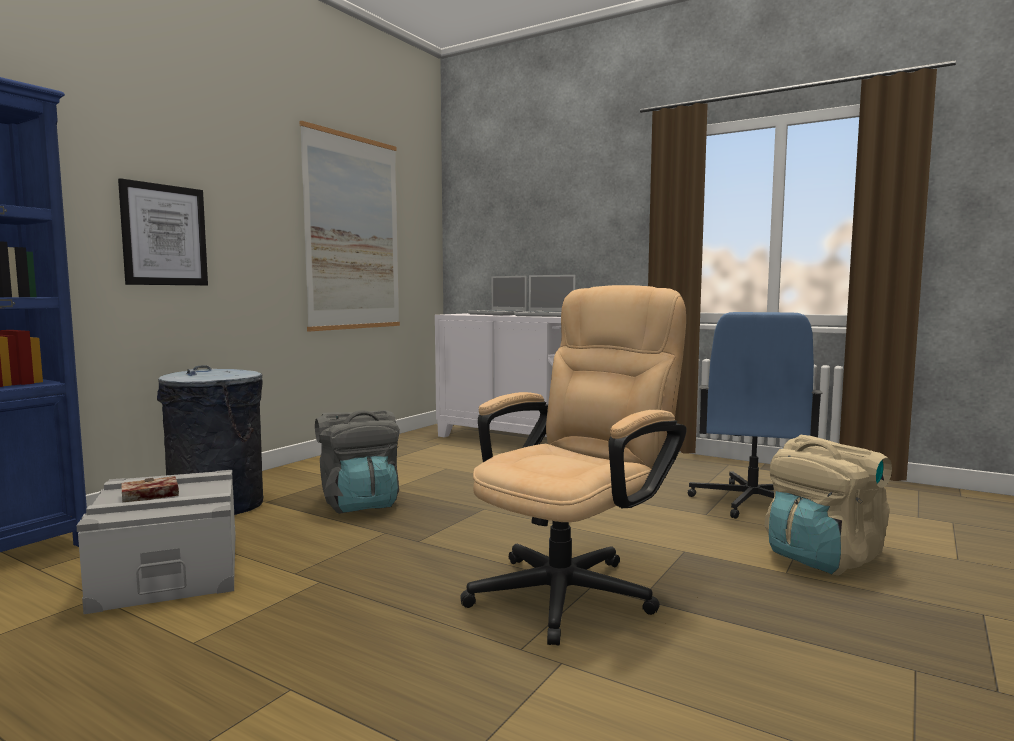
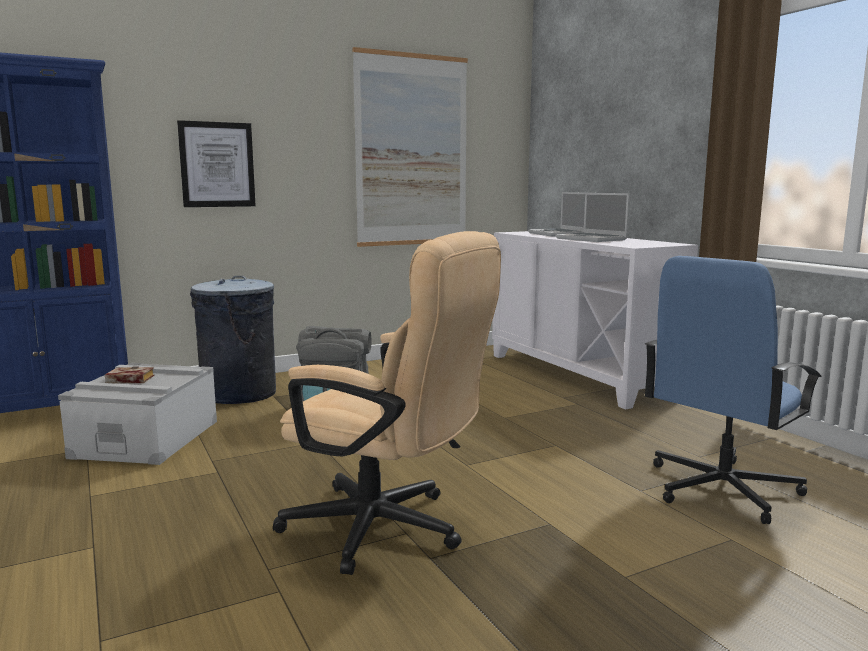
camera: 30 degrees right, 5 degrees up
(574, 588) = (388, 530): beige office chair -> beige office chair turned 45 degrees clockwise
(822, 558) = (700, 574): beige backpack -> none

